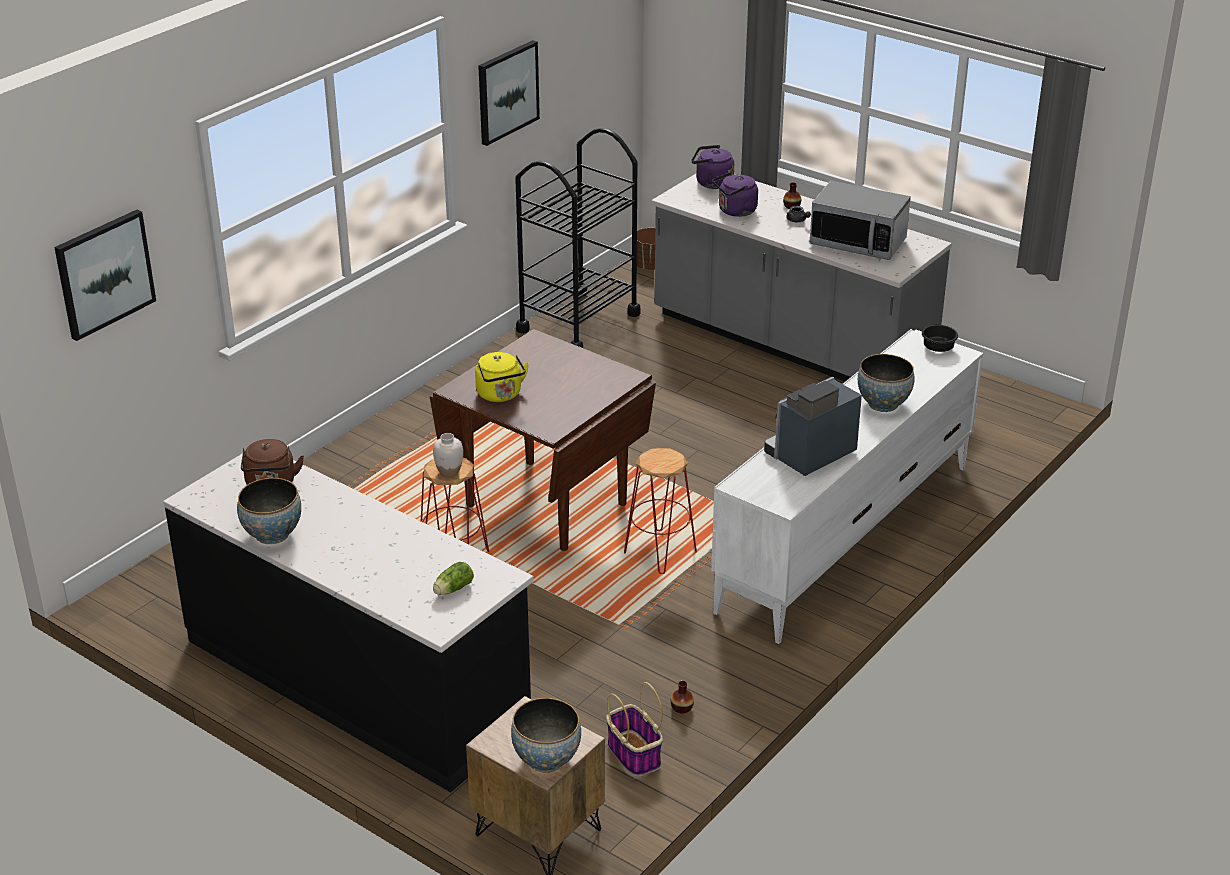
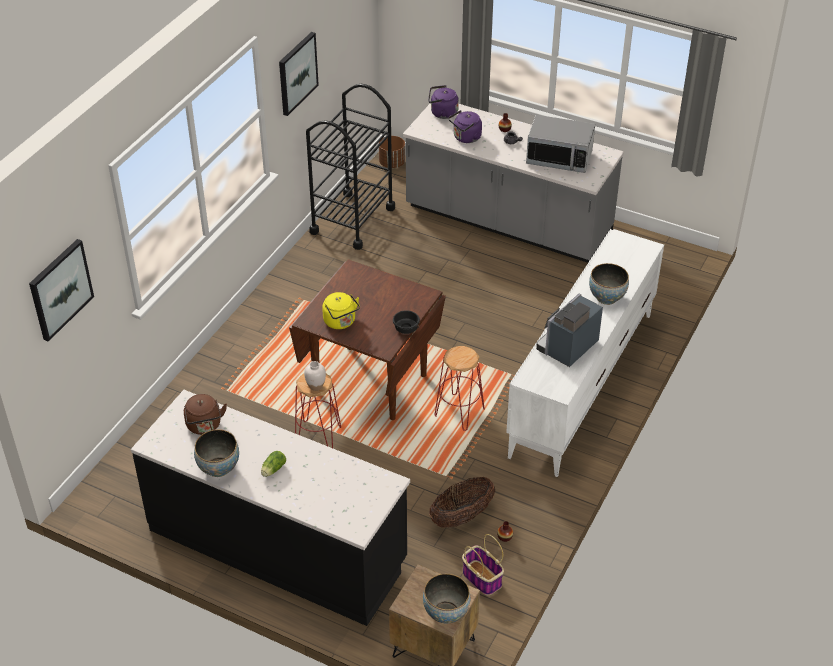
camera: 10 degrees left, 10 degrees up
(452, 589) = (358, 498): lettuce -> lettuce (272, 470)
(626, 676) = (461, 516): none -> basket
(937, 349) = (632, 244): black bowl -> black bowl (405, 329)

